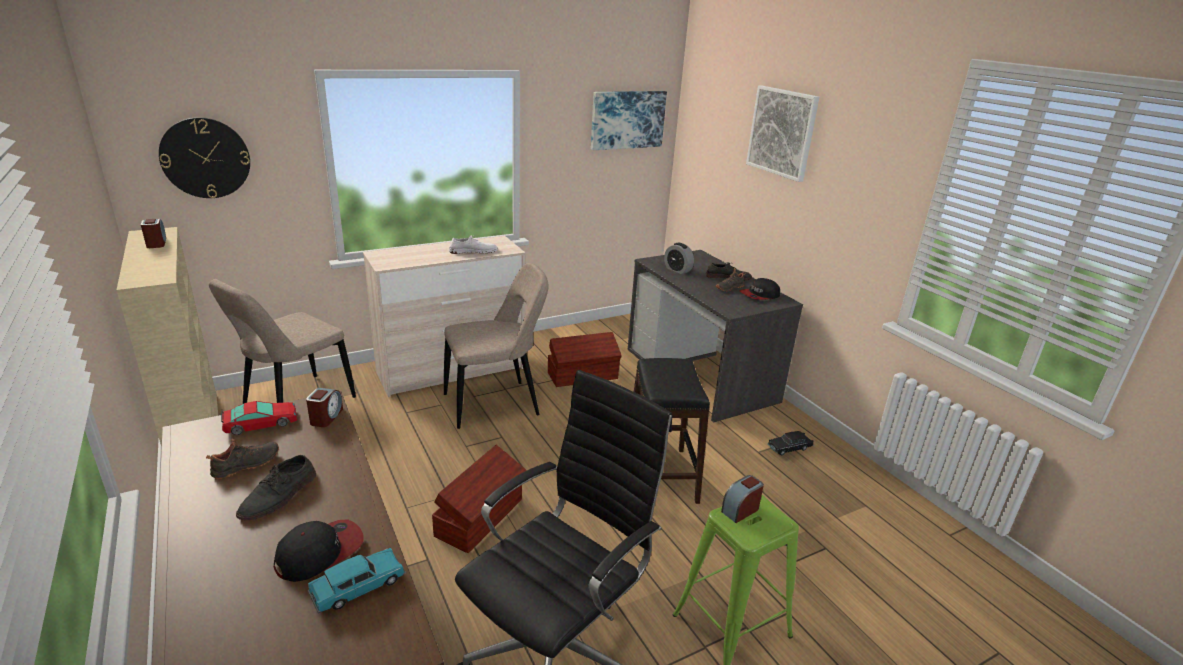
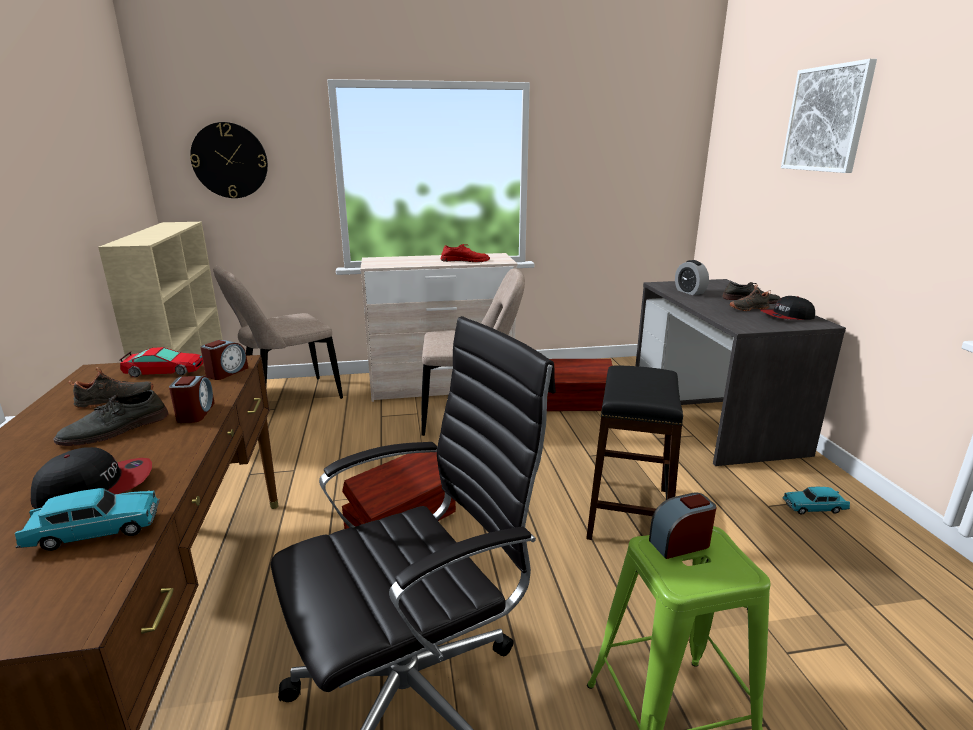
camera: 20 degrees right, 5 degrees down
(156, 243) = (171, 227): alarm clock -> alarm clock (195, 413)
(473, 251) = (465, 260): white shoe -> red shoe
(627, 119) = (649, 138): picture -> none
(789, 448) = (814, 508): black toy car -> turquoise toy car

